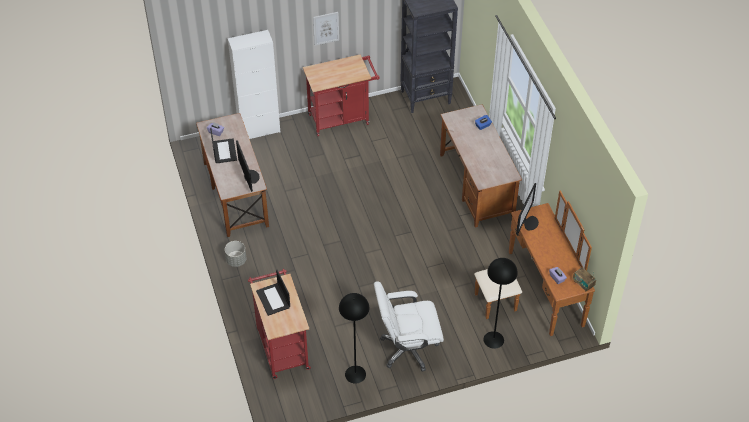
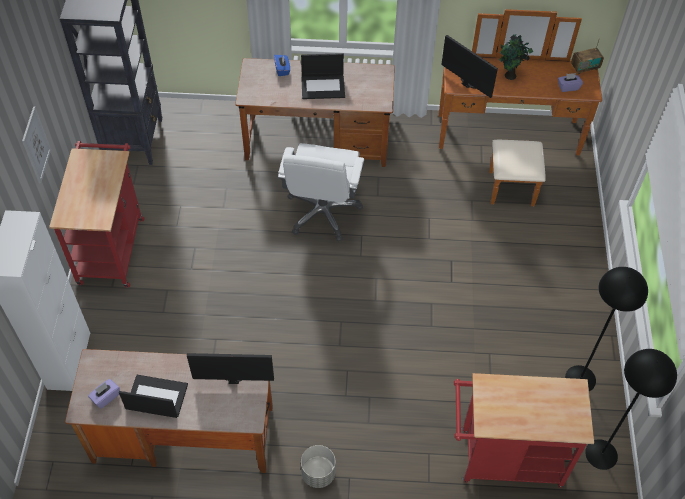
camera: 70 degrees left, 5 degrees up
(273, 299) = (518, 411): laptop -> laptop (323, 87)
(407, 349) = (556, 304): white office chair -> white office chair (323, 212)
(493, 340) = (568, 210): black floor lamp -> black floor lamp (601, 454)
(548, 243) = (510, 76): none -> potted plant

